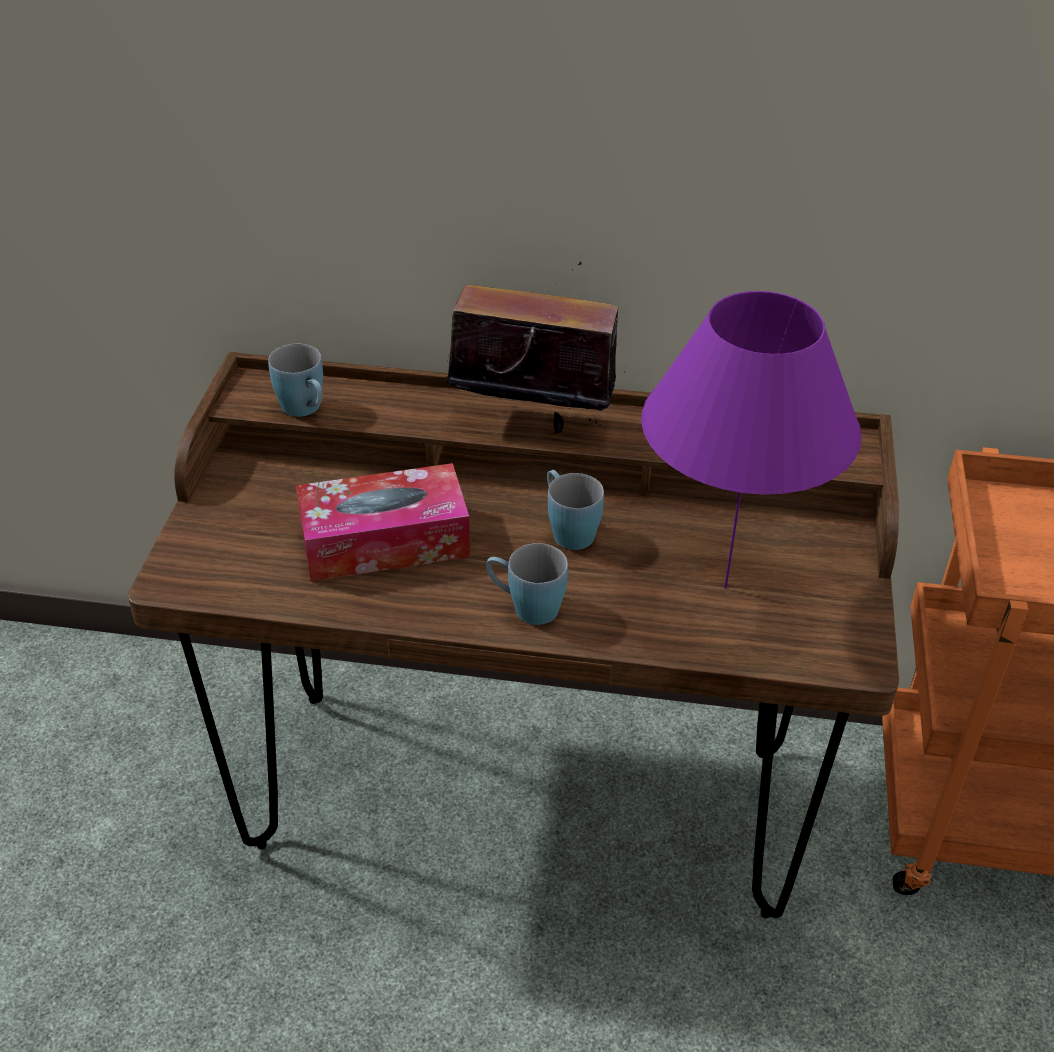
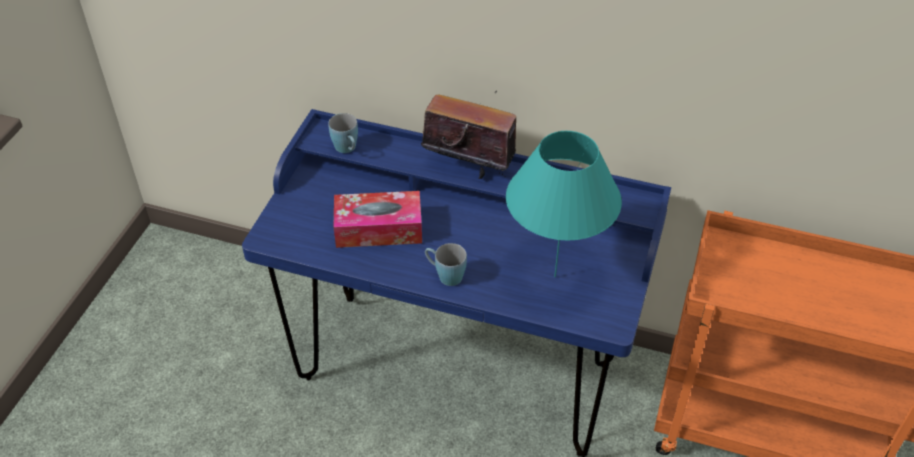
camera: 10 degrees right, 5 degrees up
(523, 797) = (457, 370): brown desk -> blue desk
(567, 530) = (478, 233): blue mug -> none
(724, 588) = (554, 277): purple table lamp -> turquoise table lamp

